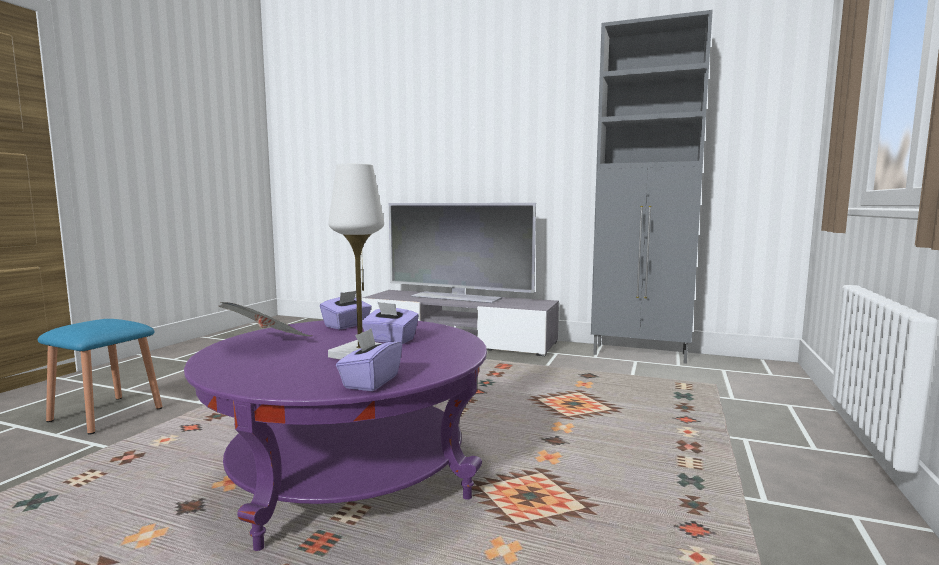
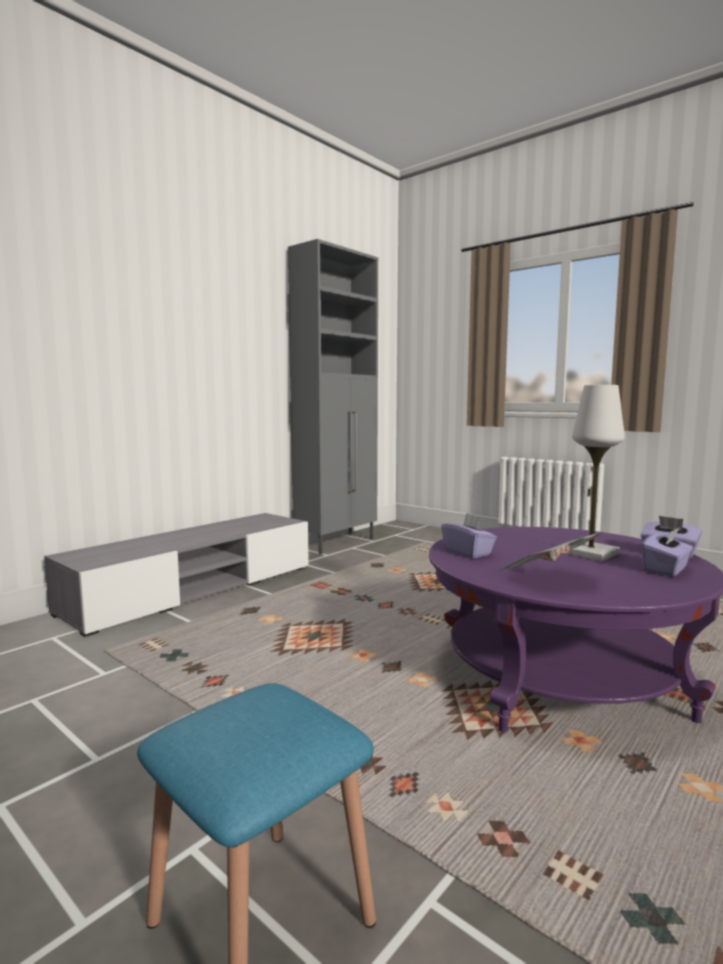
camera: 70 degrees left, 0 degrees up
(390, 340) = (538, 544): purple tissue box -> purple tissue box (666, 570)
(457, 297) = (181, 535): television -> none

